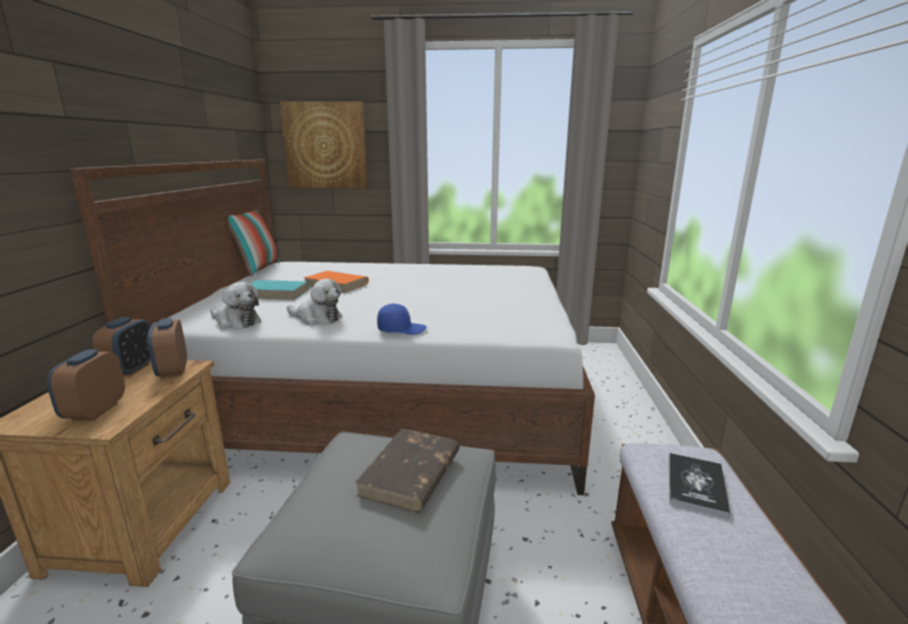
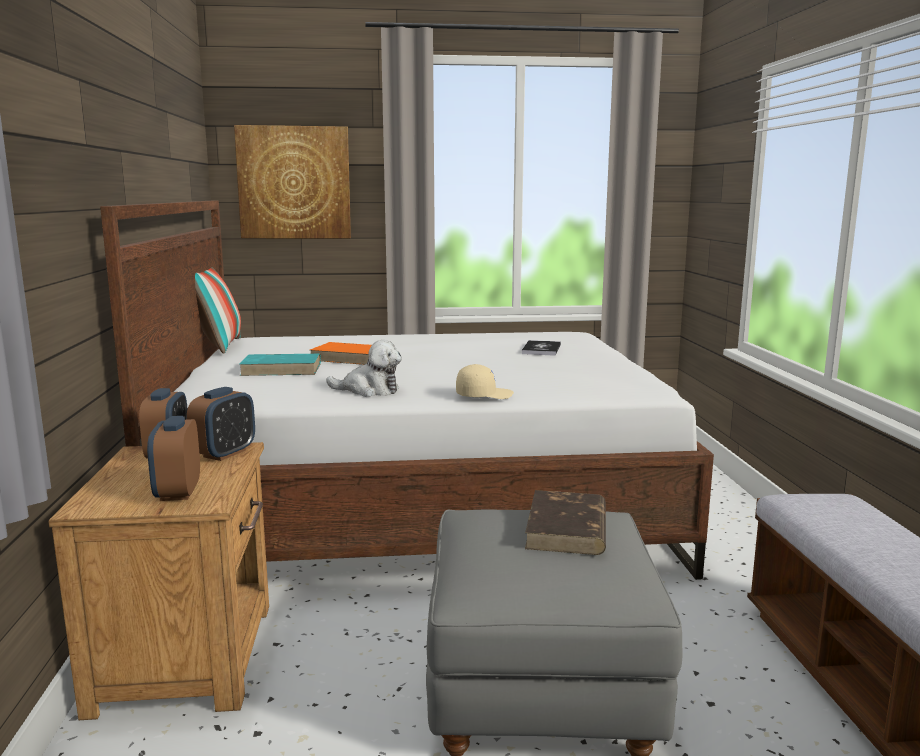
camera: 10 degrees left, 5 degrees down
(172, 371) = (224, 453): alarm clock -> alarm clock turned 120 degrees counterclockwise
(236, 322) = (270, 398): plush toy -> none
(401, 329) = (484, 395): blue cap -> beige cap
(696, 485) = (849, 519): book -> book (541, 349)

